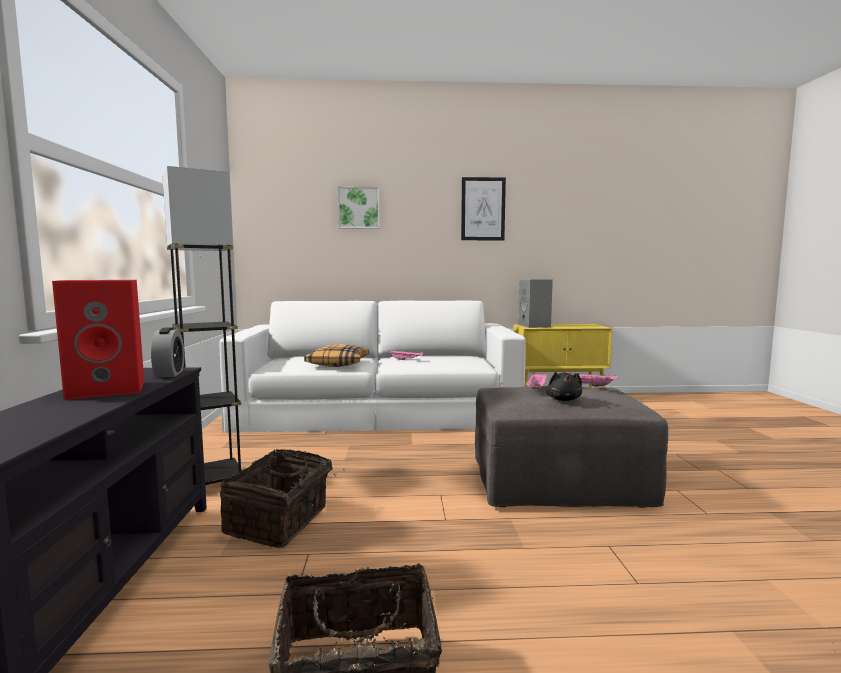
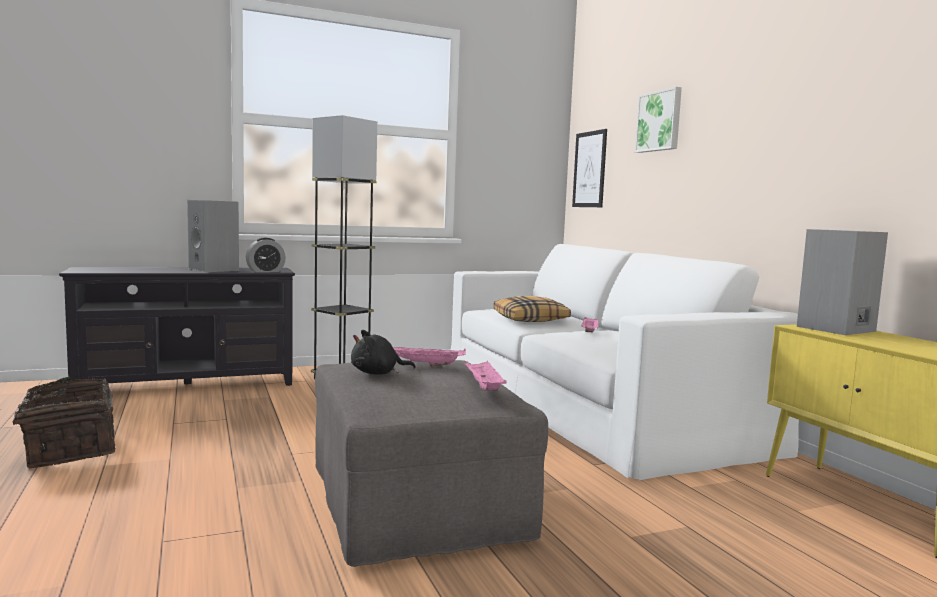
camera: 70 degrees right, 0 degrees up
(109, 389) = (215, 270): red speaker -> grey speaker
(280, 521) = (277, 405): basket -> none
(483, 209) = (811, 95): picture -> picture (589, 169)

